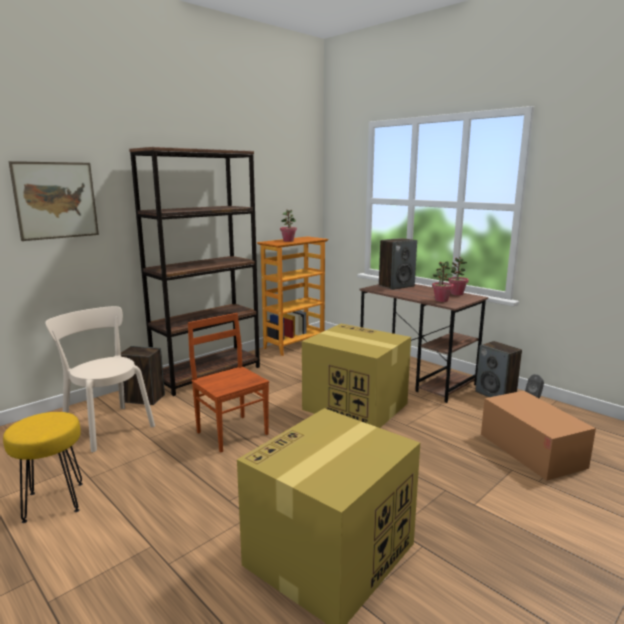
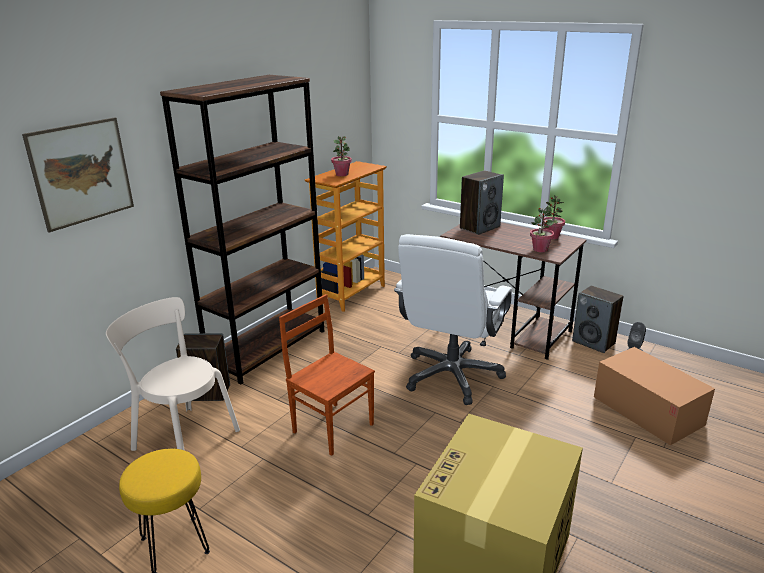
camera: 10 degrees left, 10 degrees up
(354, 406) = (452, 375): cardboard box -> white office chair

